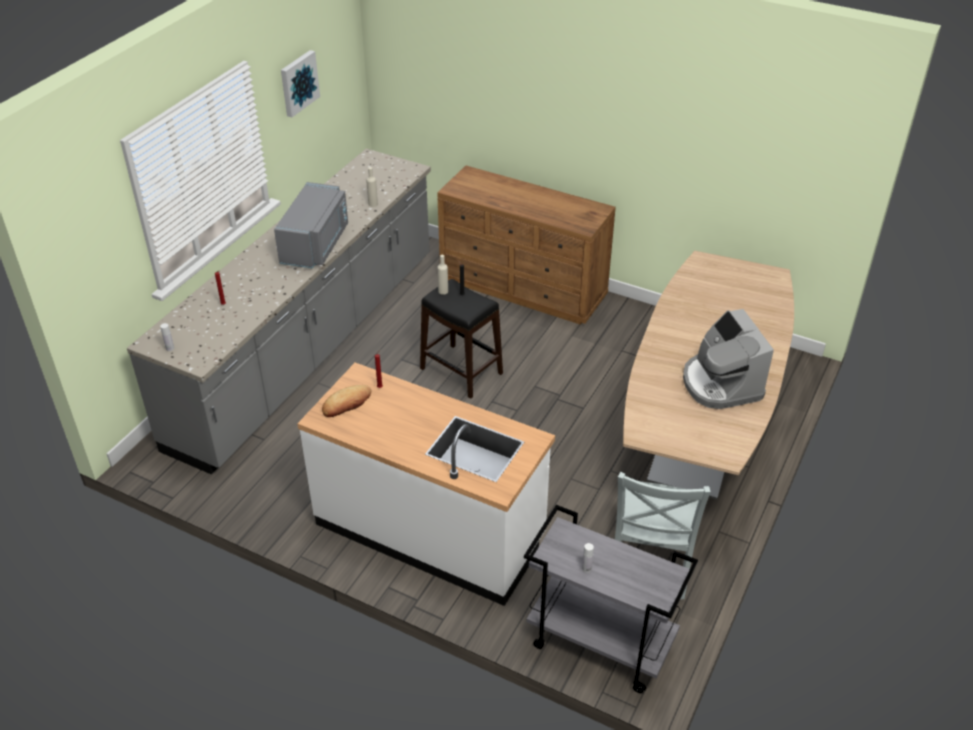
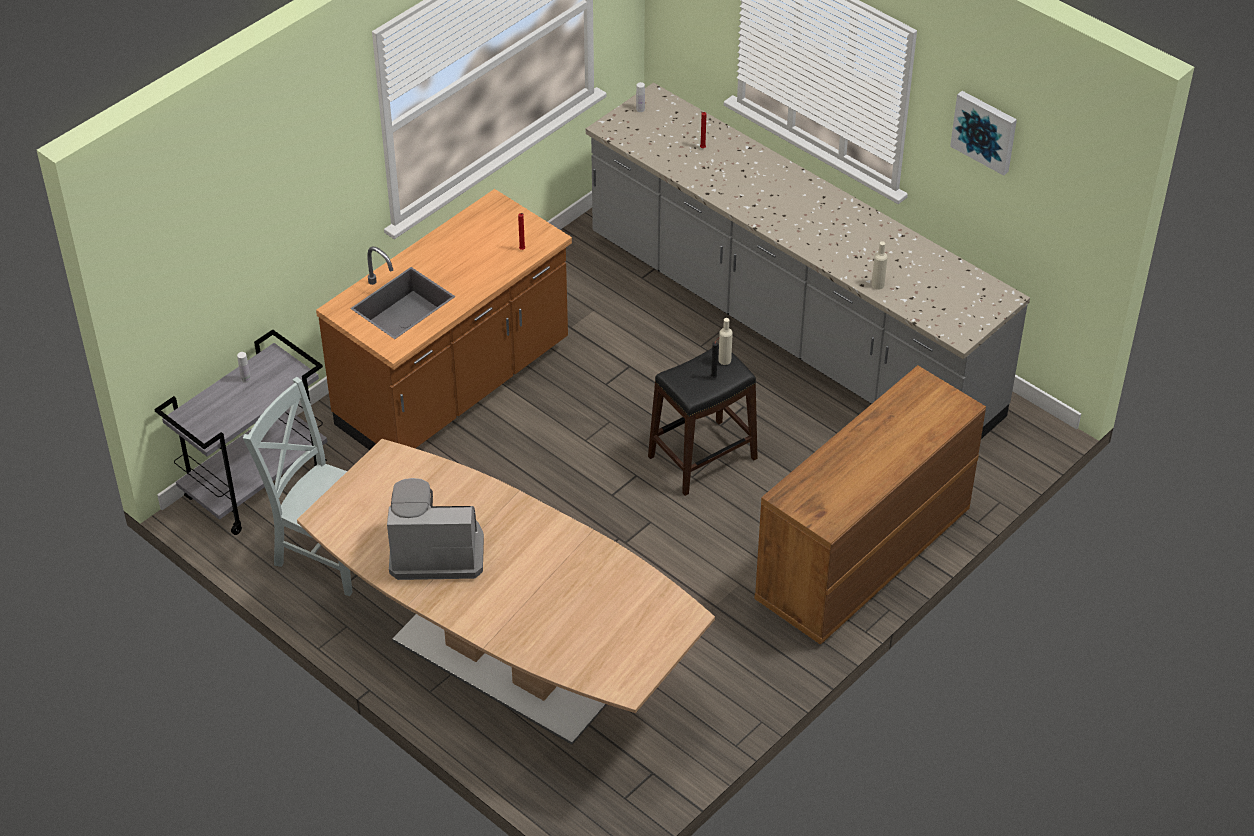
camera: 105 degrees right, 5 degrees up
(316, 244) = (798, 226): grey microwave -> none
(347, 404) = (507, 223): bread -> none
(430, 530) = (454, 387): white counter -> brown counter

